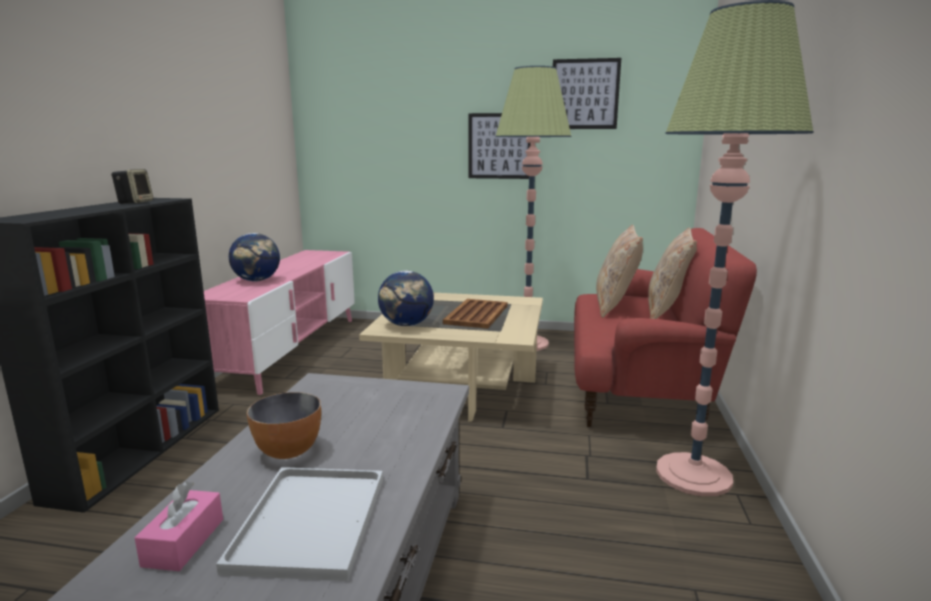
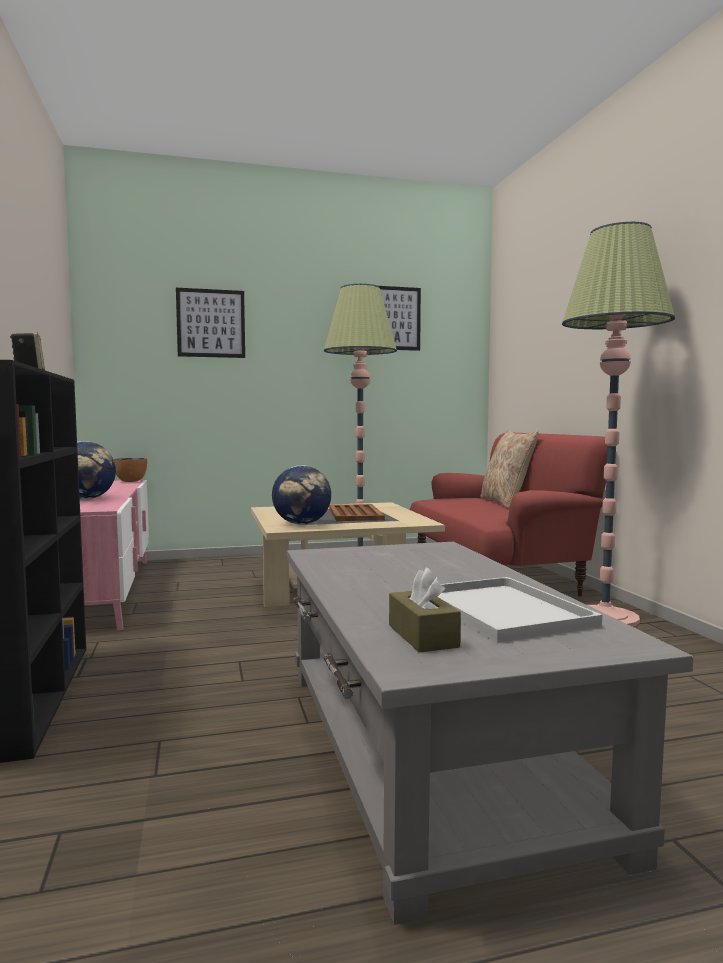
camera: 25 degrees left, 10 degrees down
(184, 542) = (422, 636): pink tissue box -> brown tissue box
(289, 451) = (389, 586): bowl -> bowl (131, 481)
(499, 146) = (312, 364): picture -> picture (211, 323)
(615, 306) = (461, 503): beige pillow -> none

